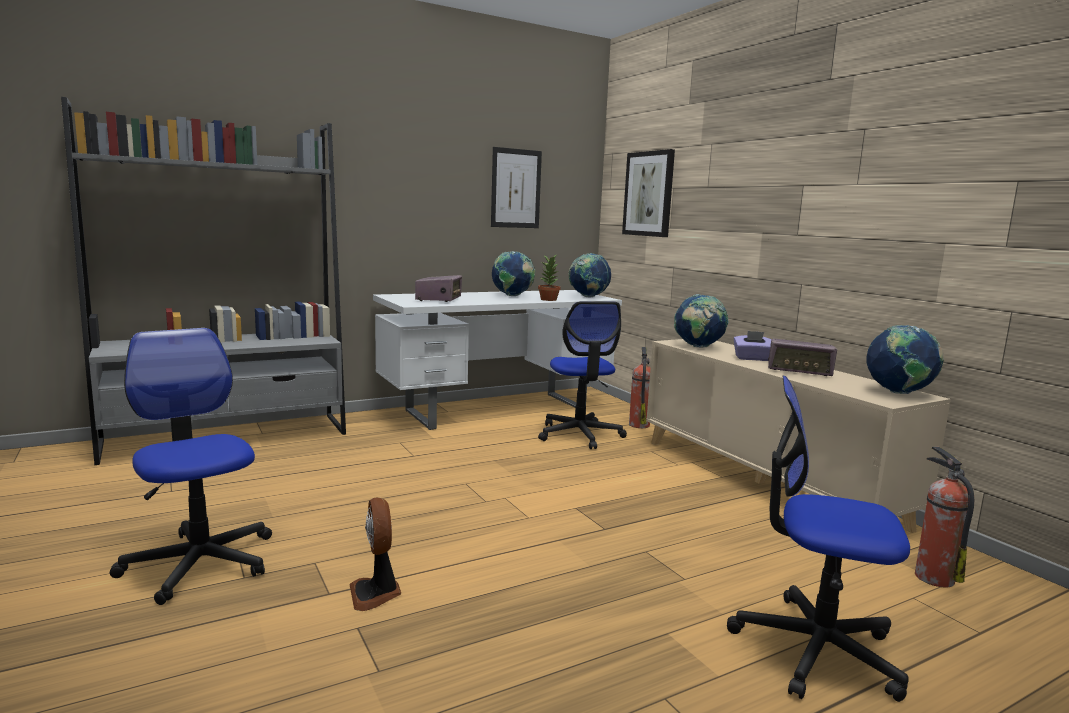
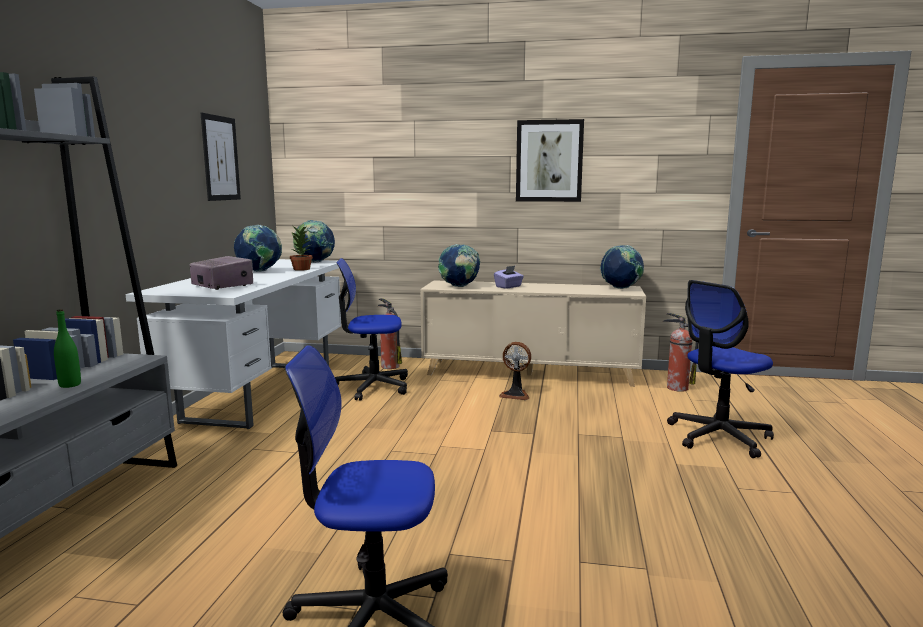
camera: 50 degrees left, 0 degrees up
(253, 344) = (70, 385): none -> green bottle
(376, 593) = (535, 540): fan -> fan (515, 395)
(580, 435) = (372, 387): office chair -> office chair turned 150 degrees clockwise
(649, 194) = (344, 162): picture -> picture (549, 161)
(799, 370) = (551, 287): radio -> none

